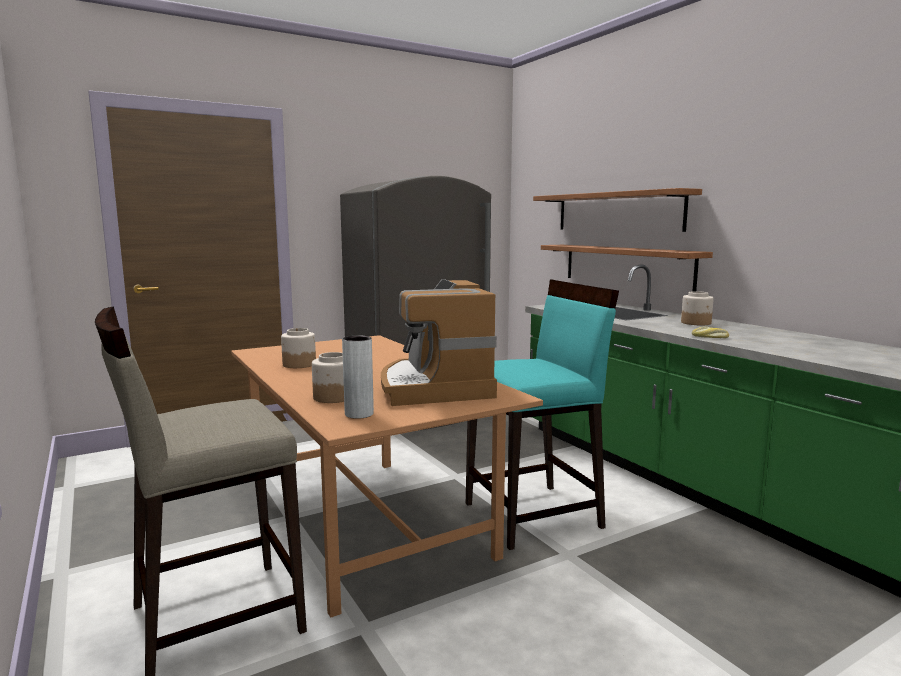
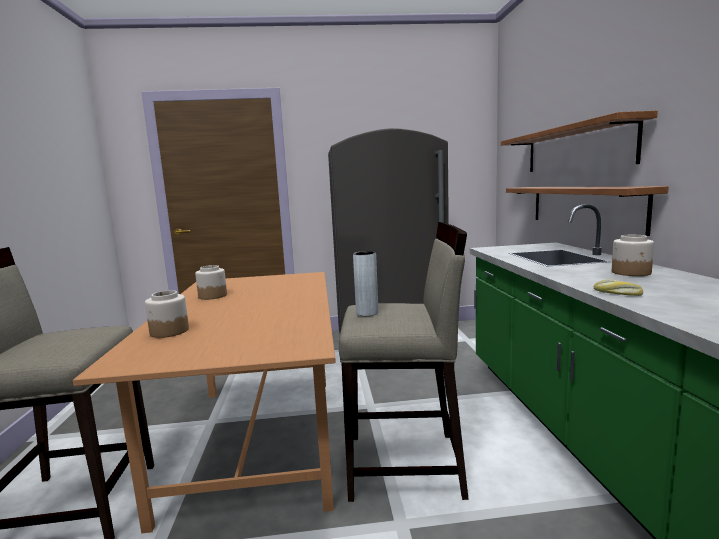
camera: 25 degrees right, 0 degrees up
(359, 414) = (150, 353): grey vase -> grey vase (367, 313)
(434, 387) = (264, 329): coffee machine -> none
(534, 515) = (406, 465): turquoise stool -> beige stool

